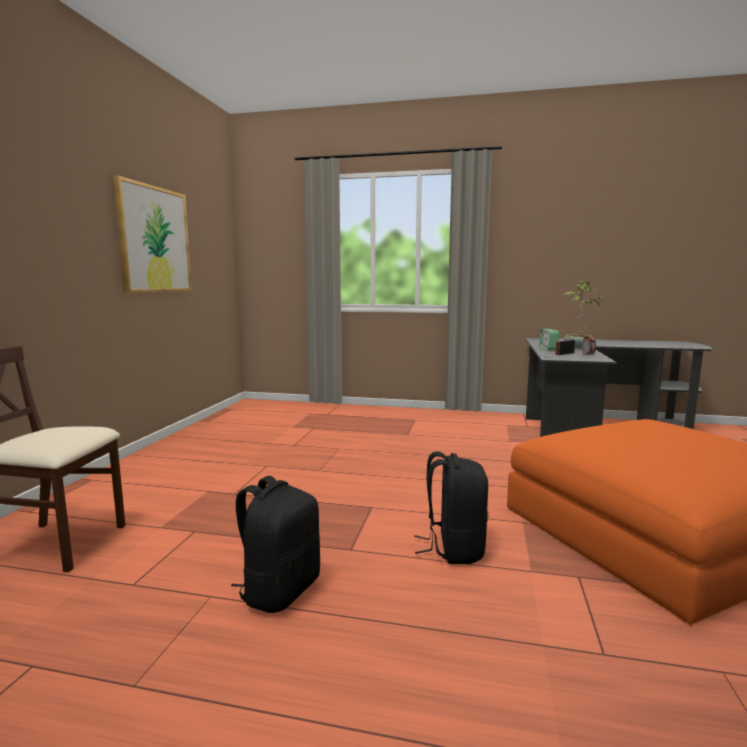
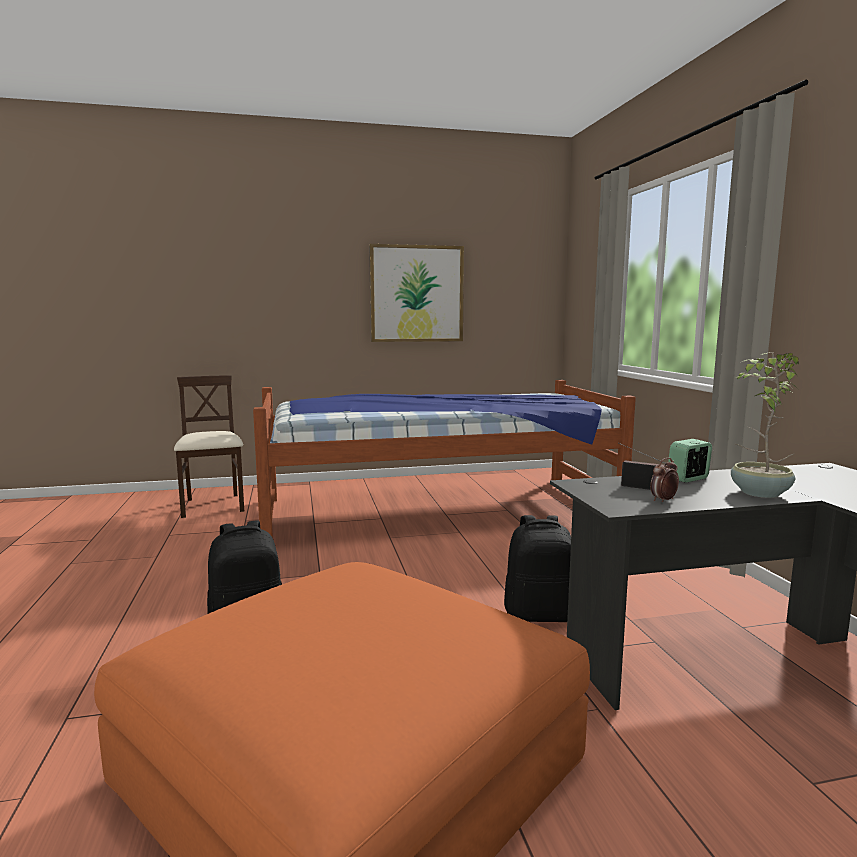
camera: 65 degrees right, 0 degrees up
(277, 446) = (436, 510): none -> bed
(279, 590) = (165, 572): black backpack -> black backpack (540, 614)

